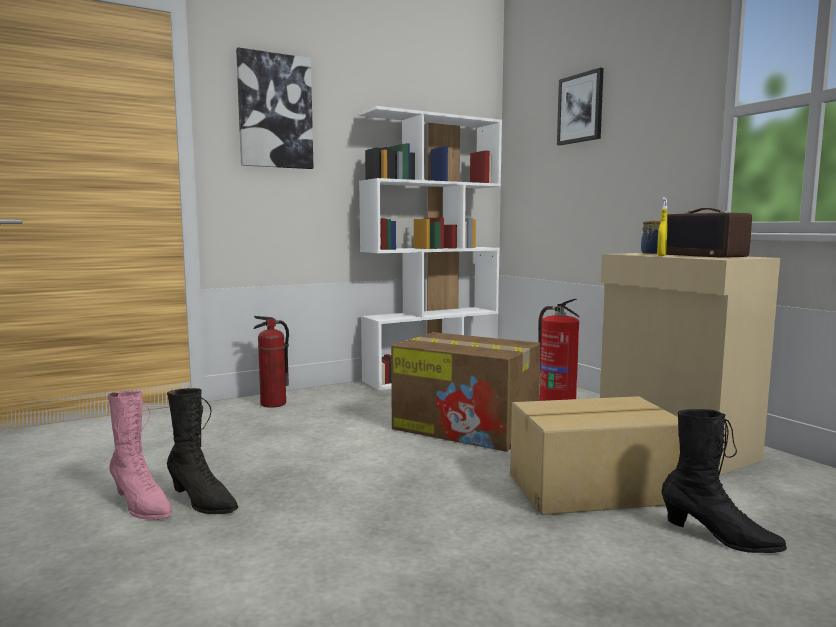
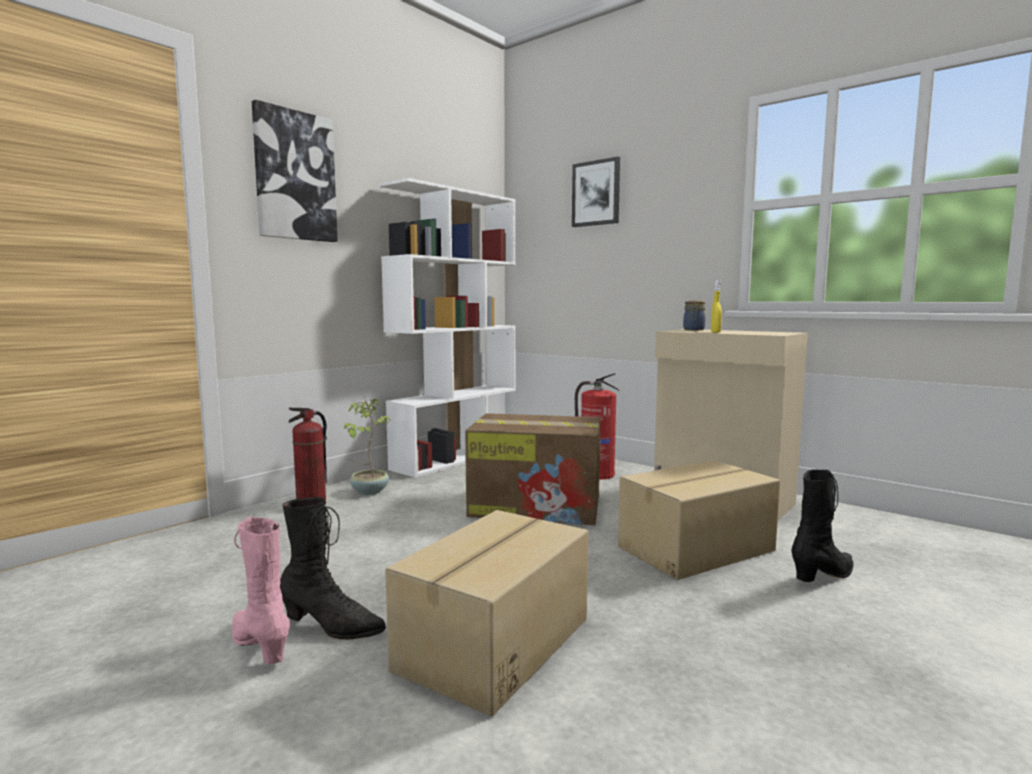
camera: 20 degrees left, 0 degrees up
(141, 506) = (260, 645): pink boot -> pink boot turned 150 degrees counterclockwise
(312, 538) = (492, 643): none -> cardboard box
(329, 397) = (368, 491): none -> potted plant
(704, 255) = (747, 332): radio -> none
(719, 537) = (824, 575): black boot -> black boot turned 45 degrees counterclockwise

